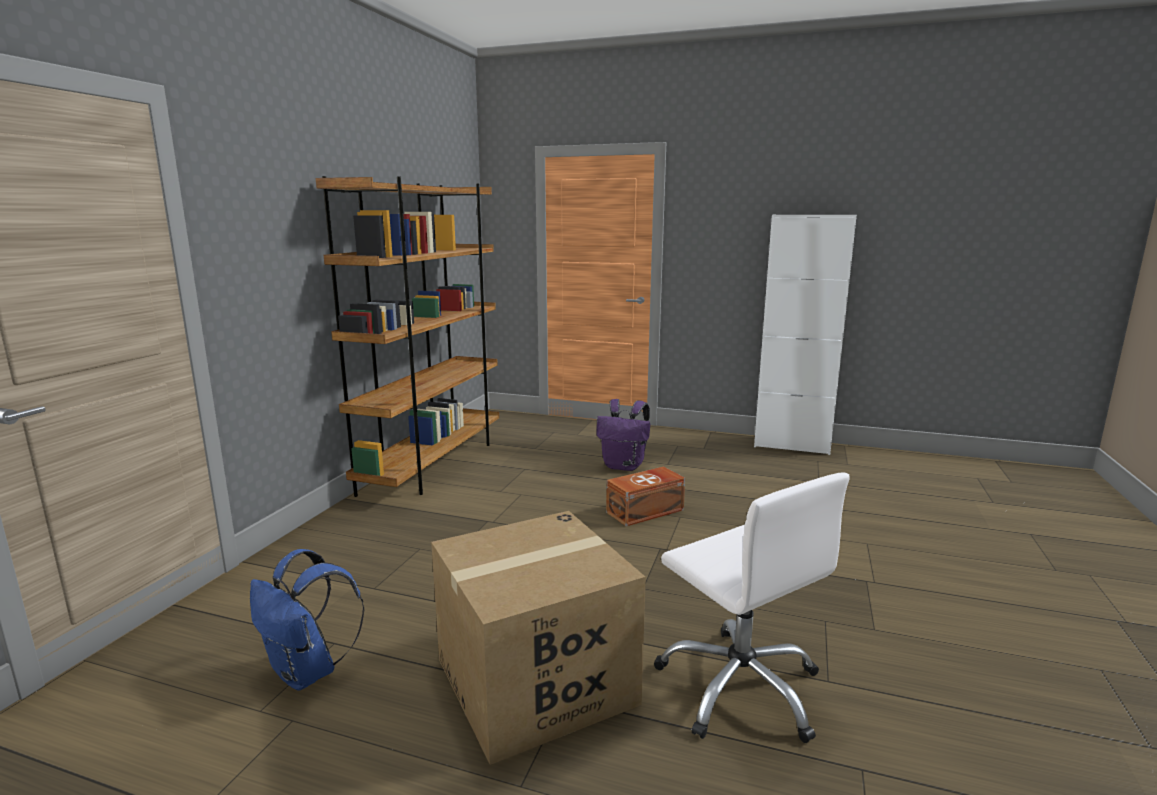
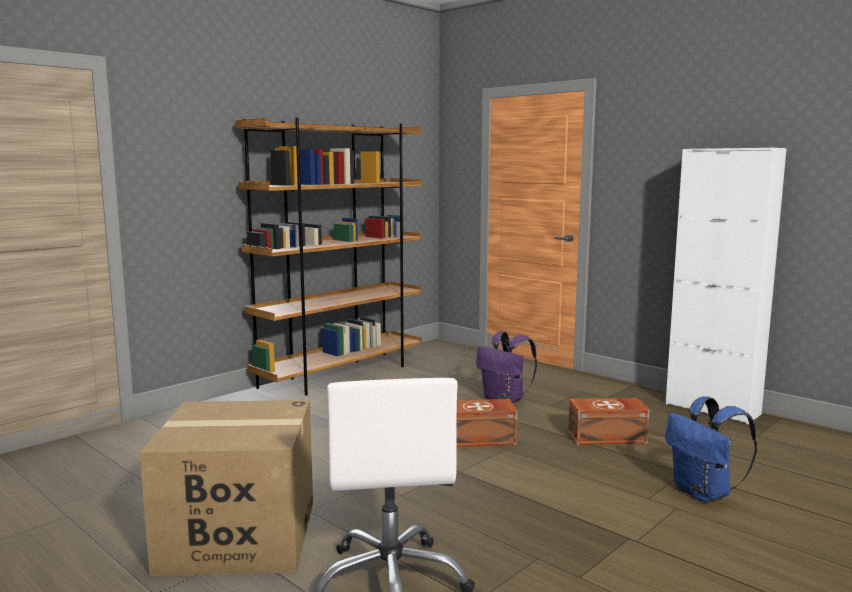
camera: 25 degrees right, 5 degrees down
(308, 672) = (105, 492): blue backpack -> blue backpack (704, 493)
(747, 487) = (608, 437): none -> brown storage box

